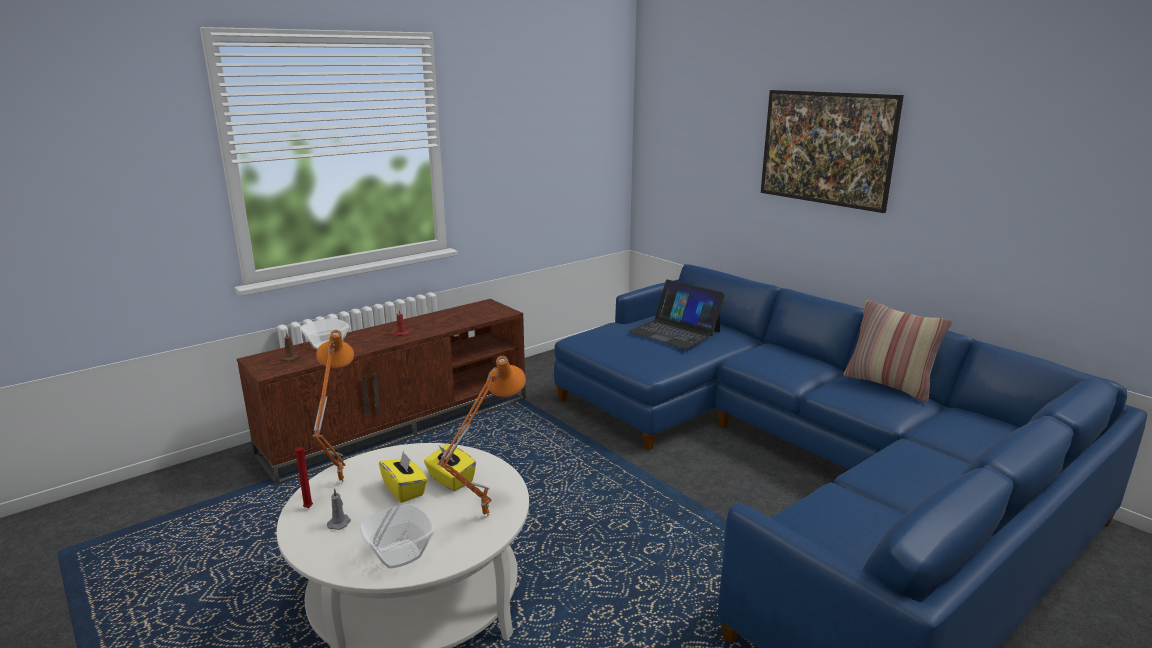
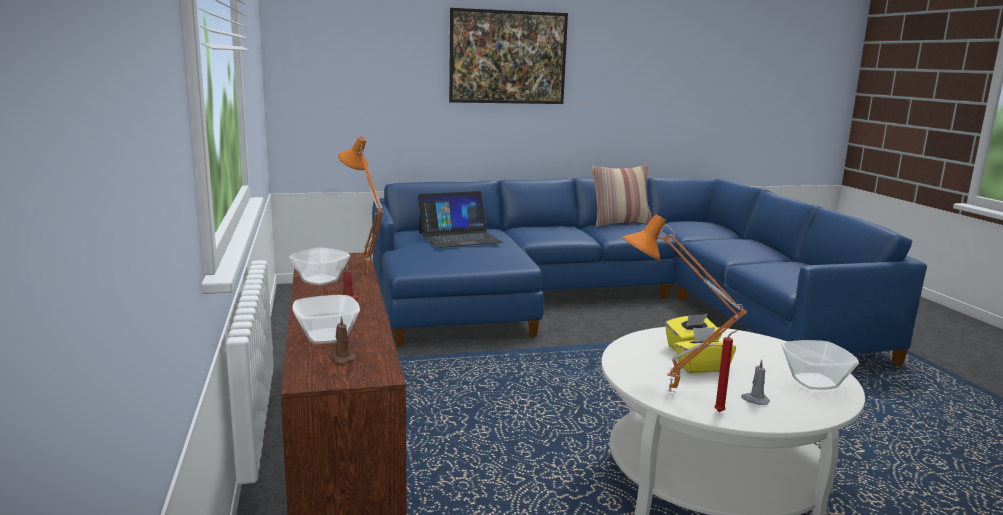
camera: 65 degrees left, 5 degrees down
(435, 318) = (320, 280): none -> bowl
(484, 515) = (758, 346): orange table lamp -> orange table lamp (365, 272)

